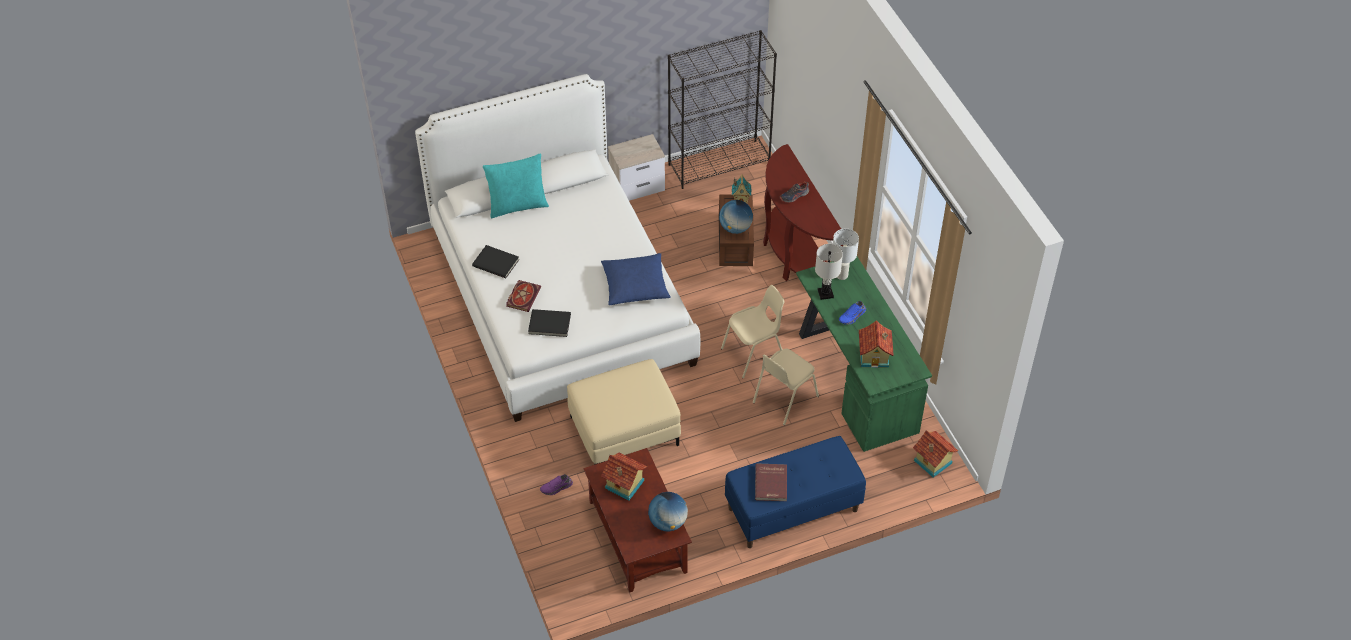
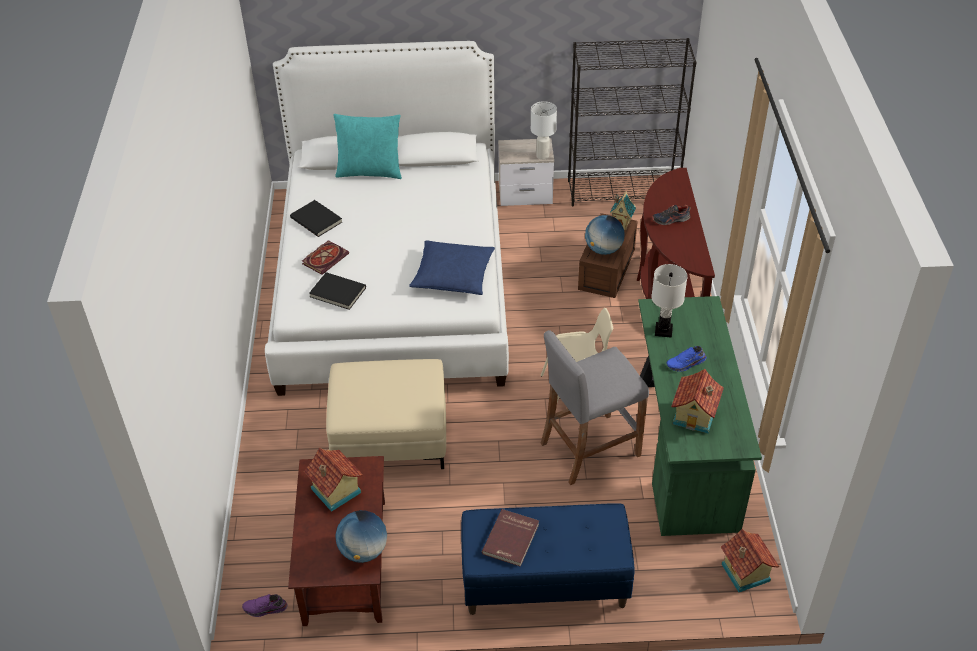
camera: 20 degrees right, 5 degrees down
(556, 488) = (284, 479): purple shoe -> purple shoe (265, 609)
(784, 399) = (589, 449): beige chair -> grey stool
(842, 275) = (692, 315): white table lamp -> white table lamp (542, 156)

